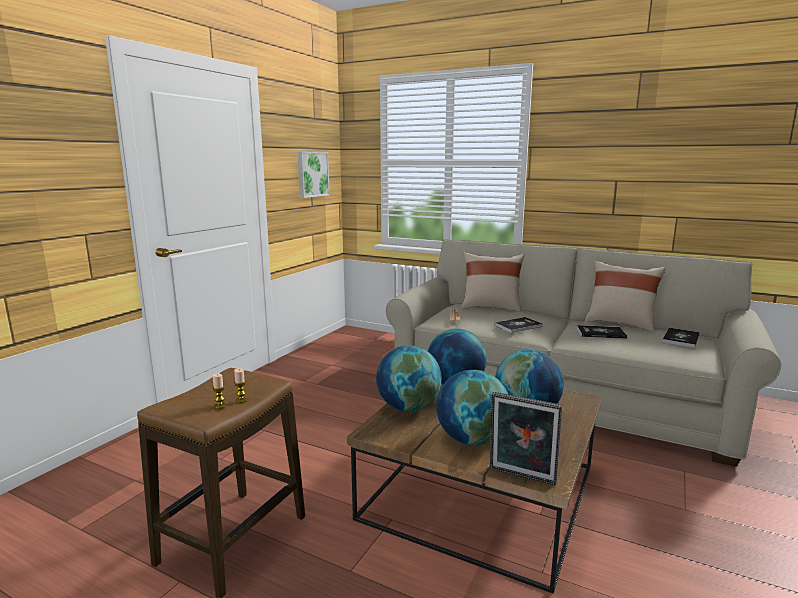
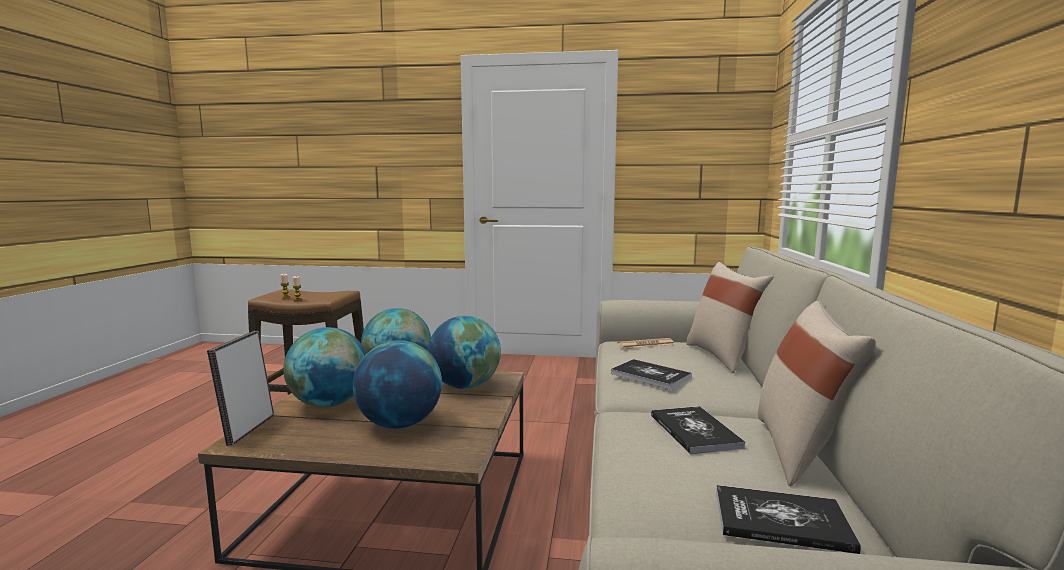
camera: 70 degrees right, 5 degrees down
(312, 174) = (701, 160): picture -> none

